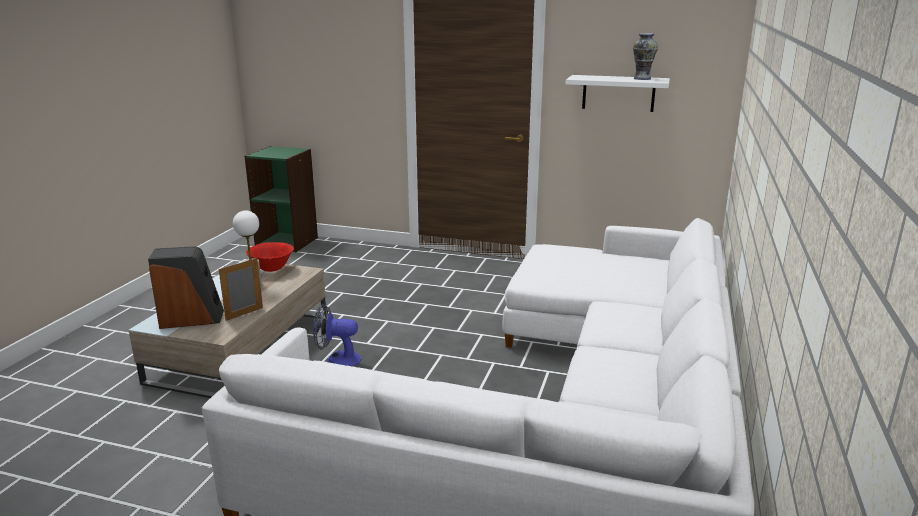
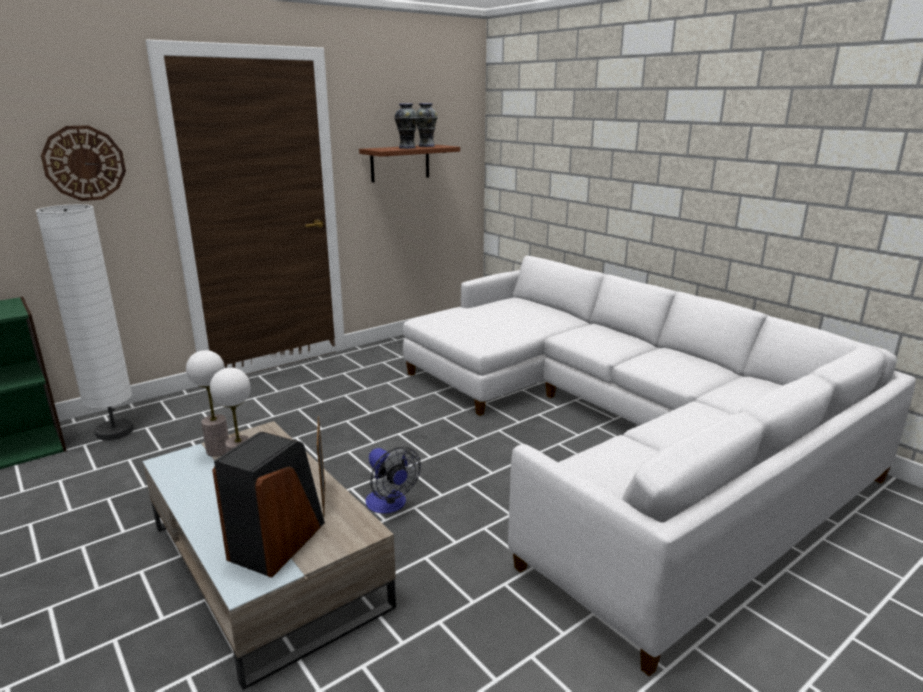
camera: 55 degrees left, 0 degrees up
(272, 269) = (218, 450): red bowl -> table lamp
(327, 252) = (115, 432): none -> white floor lamp
(337, 359) = (389, 505): fan -> fan turned 75 degrees counterclockwise
(355, 67) = (84, 163): none -> wall clock
(611, 78) = (407, 148): none -> vase
(618, 93) = (400, 163): white shelf -> brown shelf

